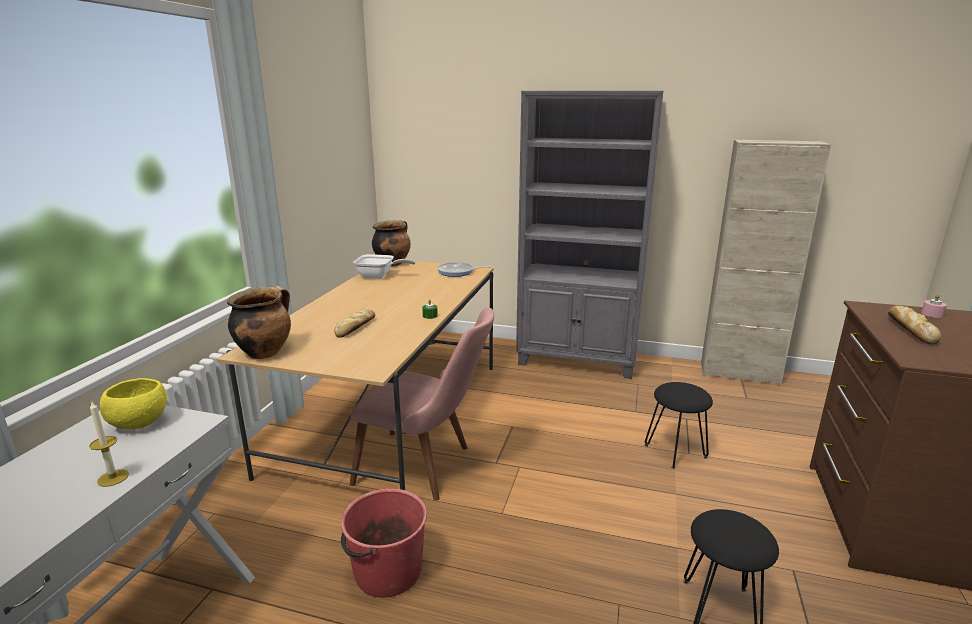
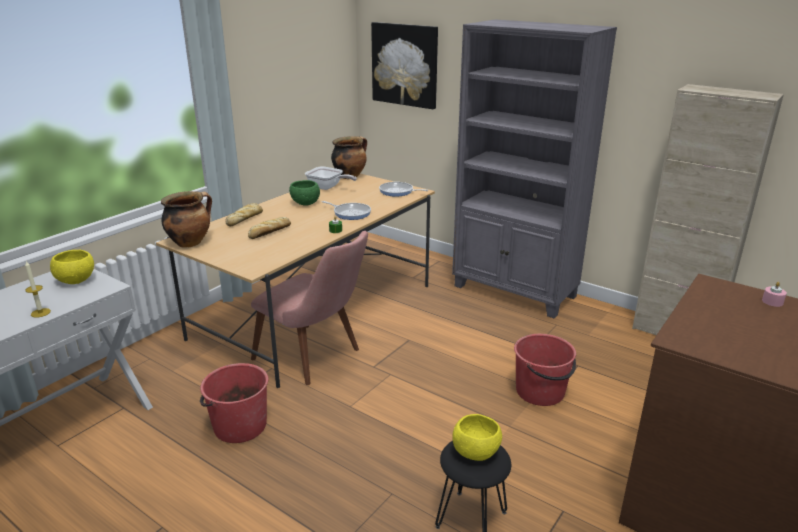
camera: 20 degrees right, 5 degrees up
(370, 294) = (306, 204): none -> green bowl
(429, 297) = (350, 213): none -> frying pan
(432, 144) = (405, 65): none -> picture
(675, 451) = (541, 392): black stool -> red bucket
(732, 529) = (474, 453): none -> yellow bowl
(910, 329) = (719, 312): bread -> bread (245, 218)

